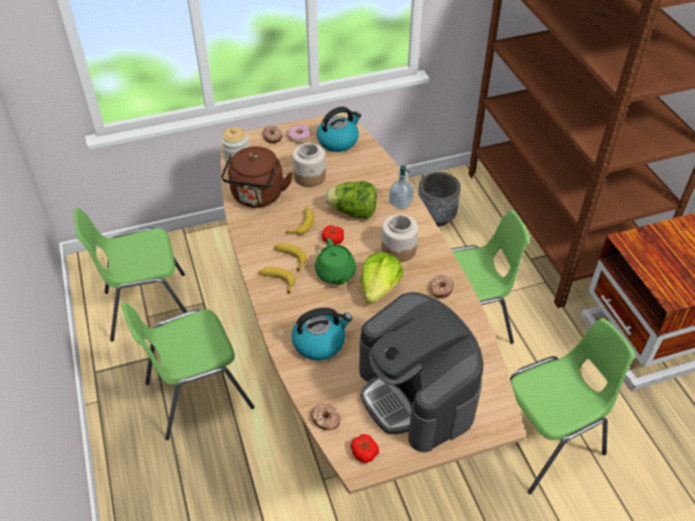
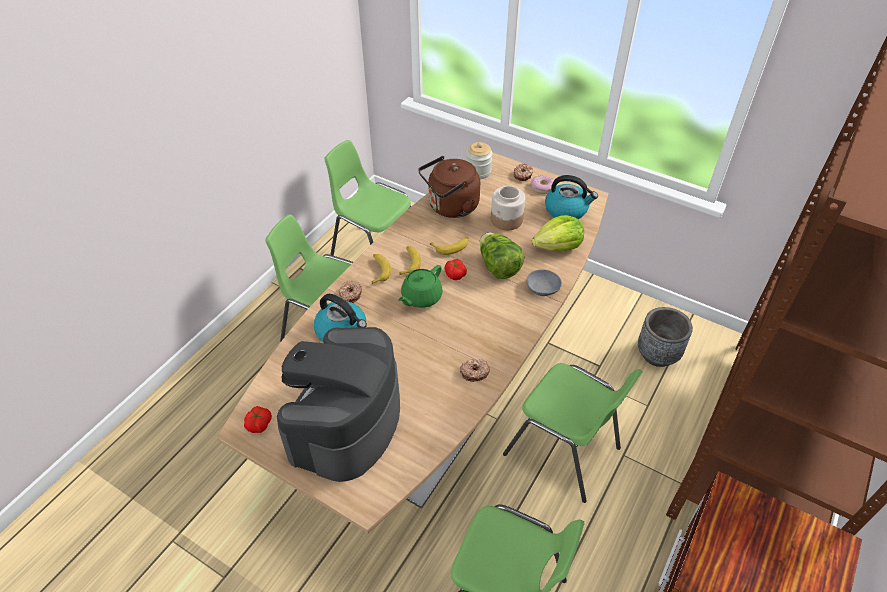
camera: 50 degrees right, 0 degrees up
(326, 420) = (271, 381): donut -> donut (350, 294)
(379, 288) = (434, 332): lettuce -> lettuce (558, 246)
(398, 249) = (489, 318): jar -> none
(400, 203) = (543, 288): soap dispenser -> grey bowl

